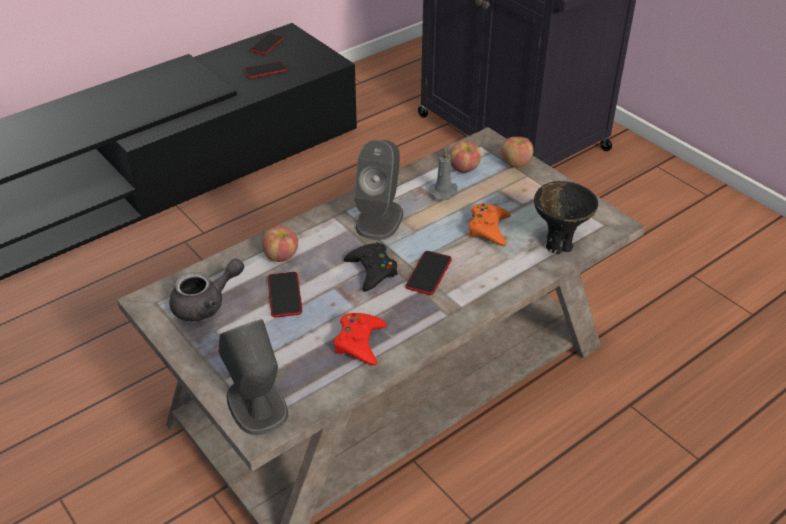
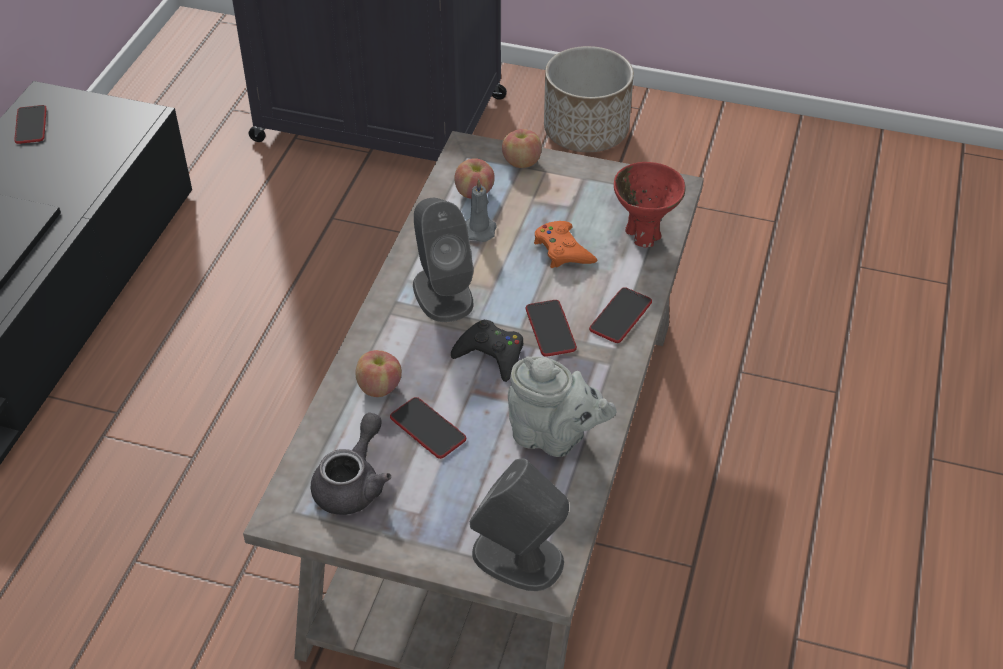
camera: 35 degrees left, 5 degrees up
(265, 70) = (65, 163): phone -> phone (620, 316)
(359, 342) = (554, 437): red game controller -> grey teapot
(558, 244) = (643, 235): black bowl -> red bowl
(652, 194) = (586, 130): none -> planter

